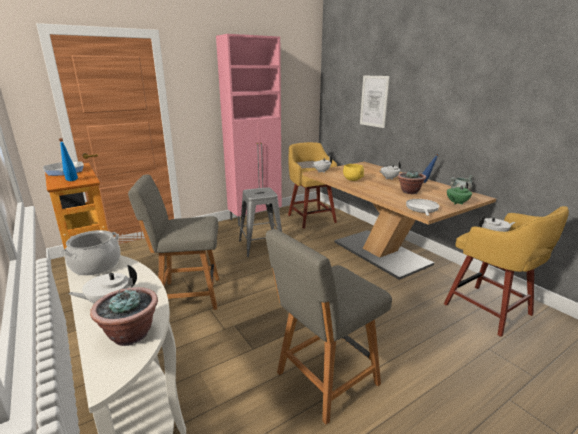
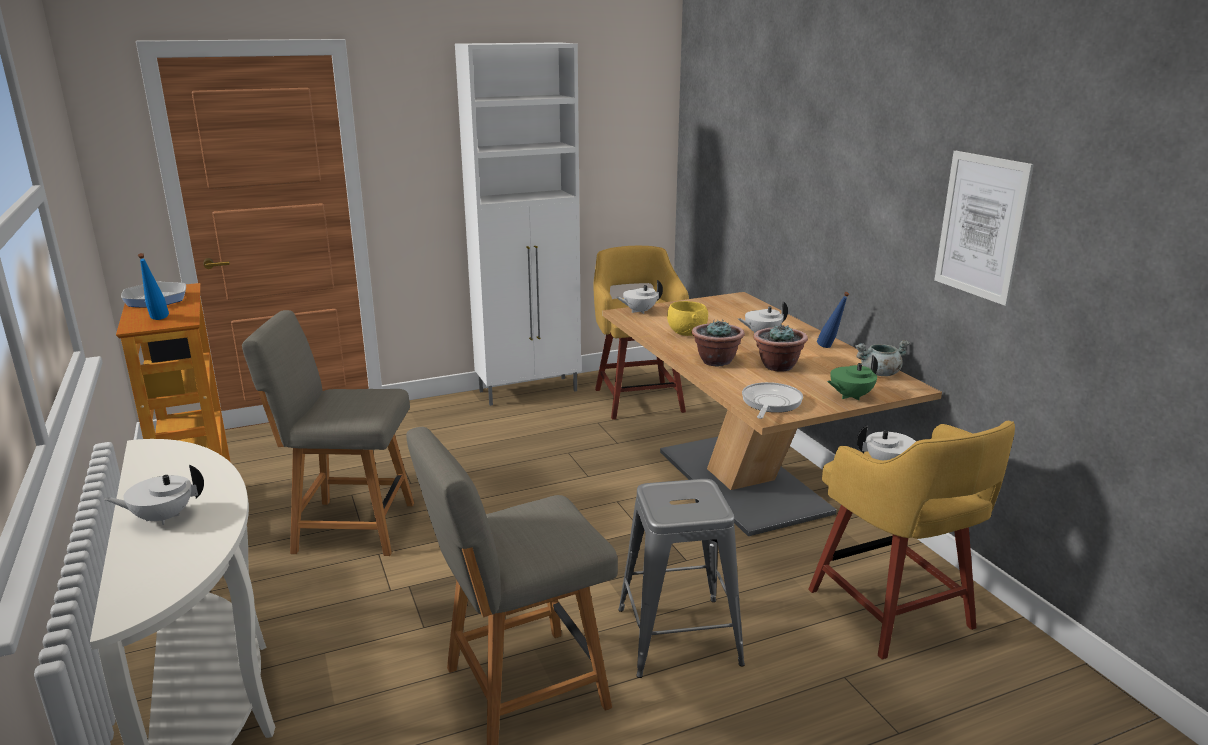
camera: 10 degrees right, 0 degrees up
(96, 265) = (165, 461): cooking pot -> none
(130, 334) = (173, 563): potted plant -> potted plant (716, 361)
(256, 218) = (530, 391): pink cabinet -> white cabinet
(261, 246) = (515, 448): grey stool -> grey stool (678, 636)
(374, 101) = (760, 173): picture -> picture (981, 226)

